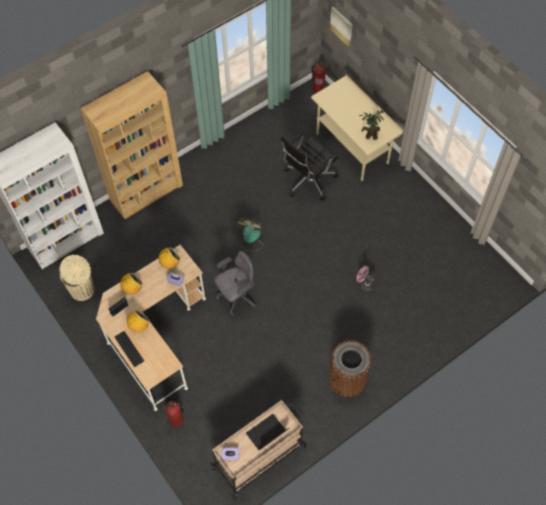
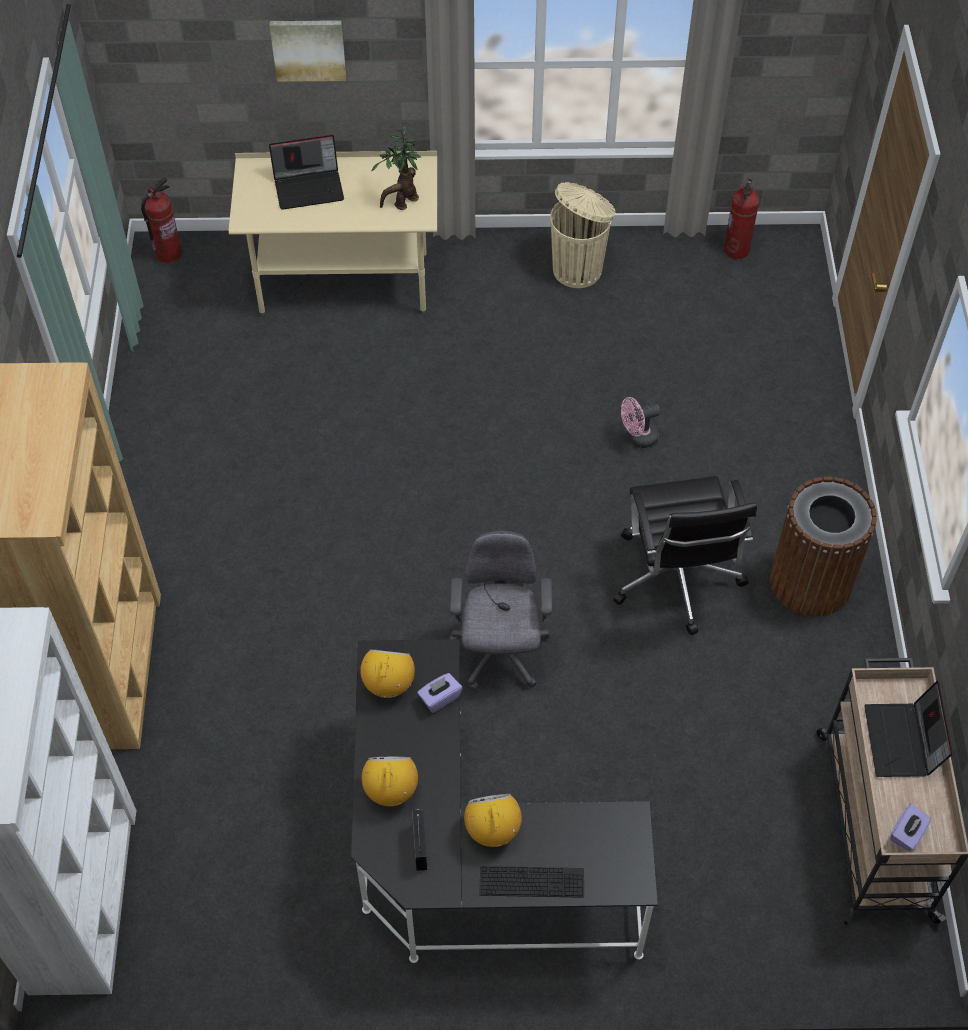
camera: 55 degrees left, 5 degrees down
(83, 290) = (241, 936): beige trash can -> beige trash can (578, 269)
(154, 336) = (469, 858): beige desk -> black desk
(176, 420) = (692, 929): fire extinguisher -> fire extinguisher (736, 250)
(250, 240) = (392, 555): fan -> none
(308, 181) = (348, 388): black office chair -> black office chair (676, 580)
(341, 26) = (164, 65): picture -> picture (308, 49)
(352, 105) = (309, 187): none -> laptop

